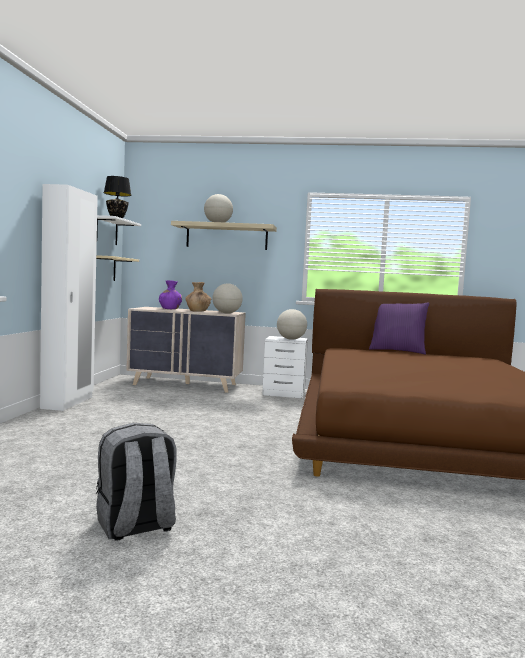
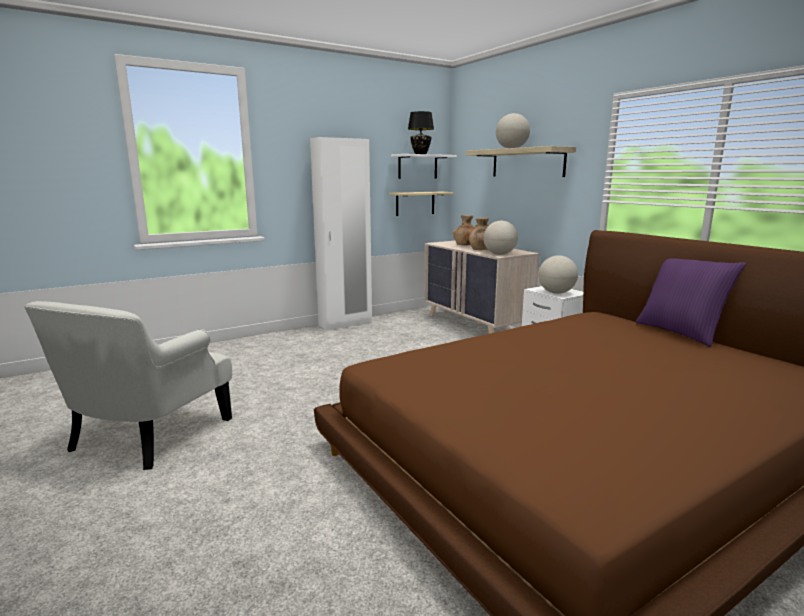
camera: 50 degrees right, 10 degrees up
(135, 526) = (147, 435): grey backpack -> white armchair
(170, 309) = (465, 245): purple vase -> brown vase

